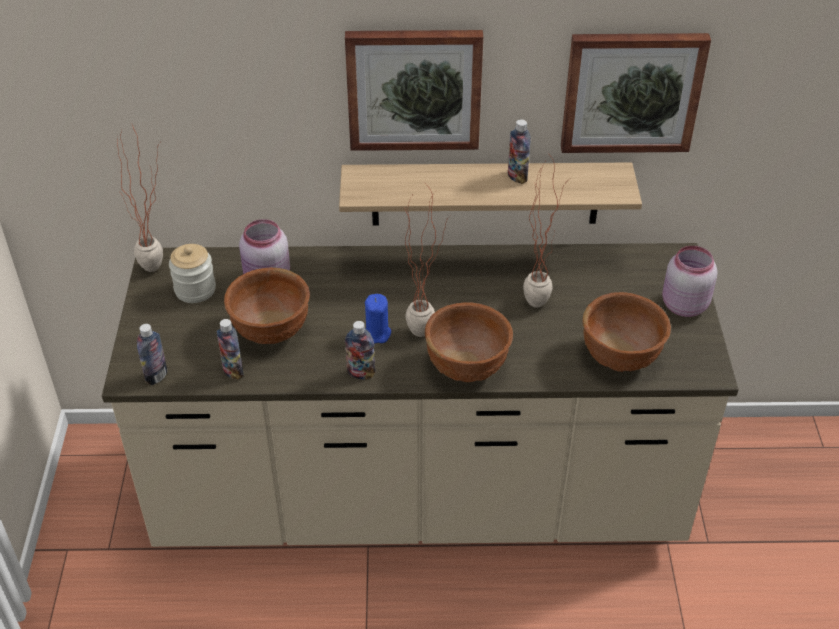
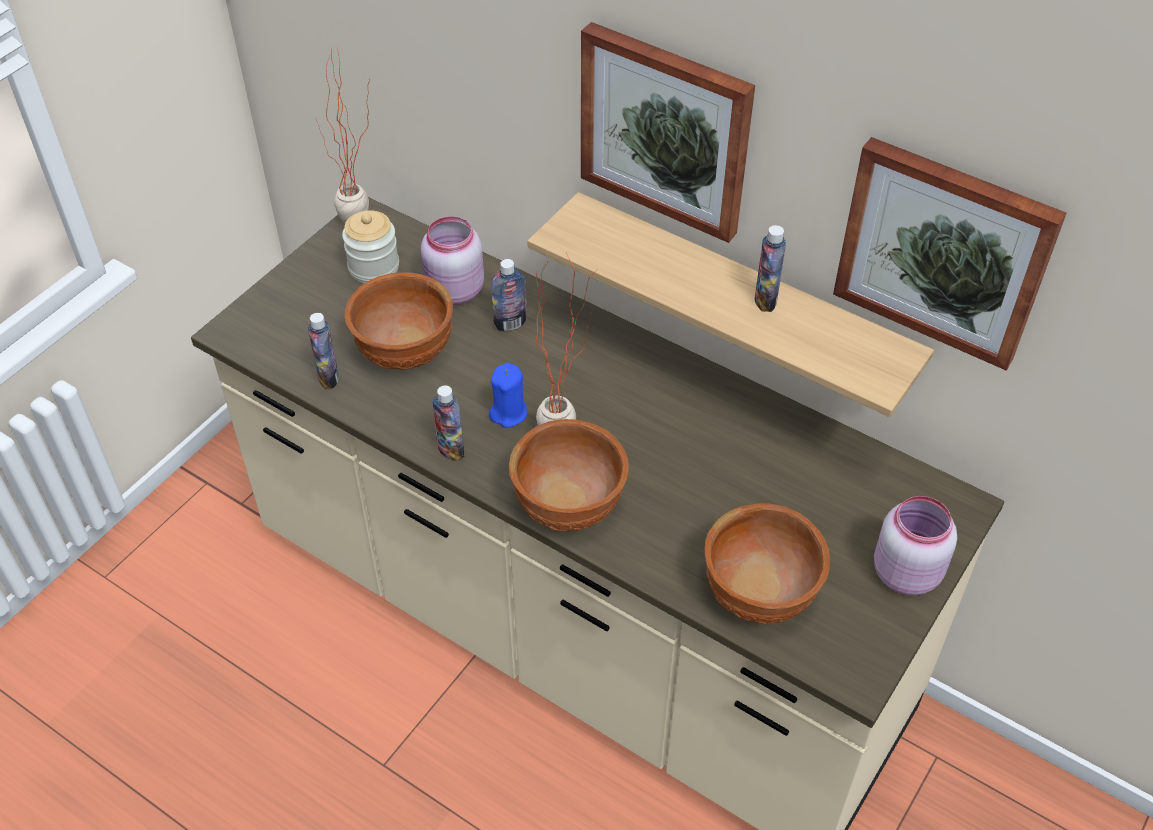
camera: 35 degrees right, 5 degrees up
(156, 376) = (255, 343): bottle -> bottle (510, 323)
(539, 297) = (731, 467): potted plant -> none

